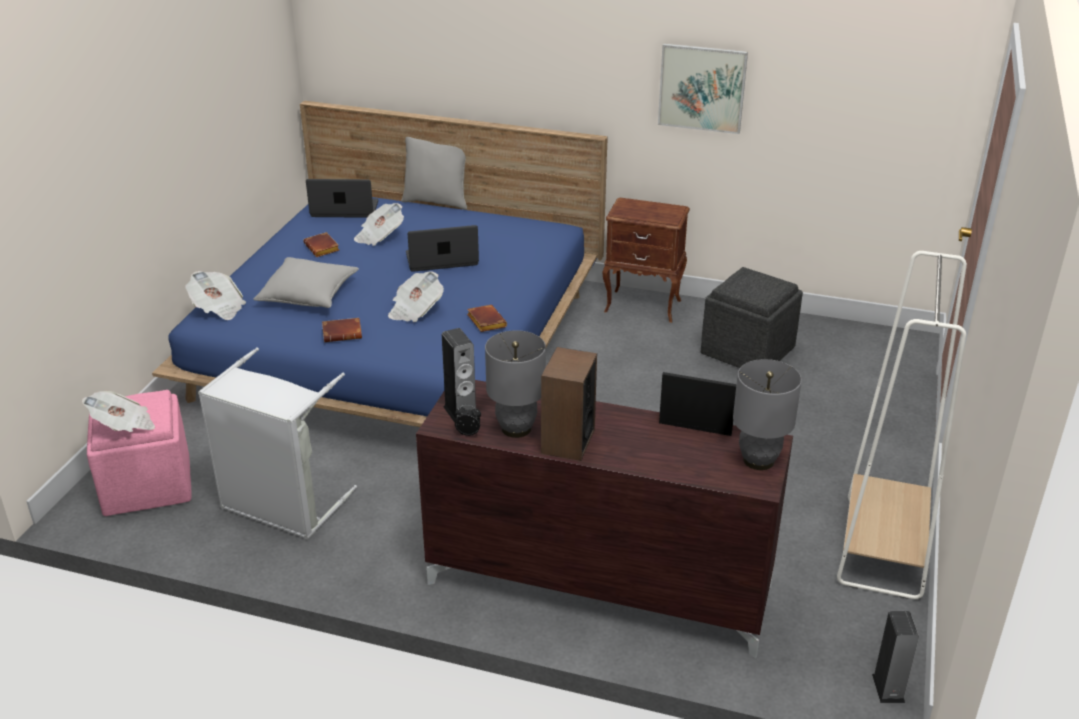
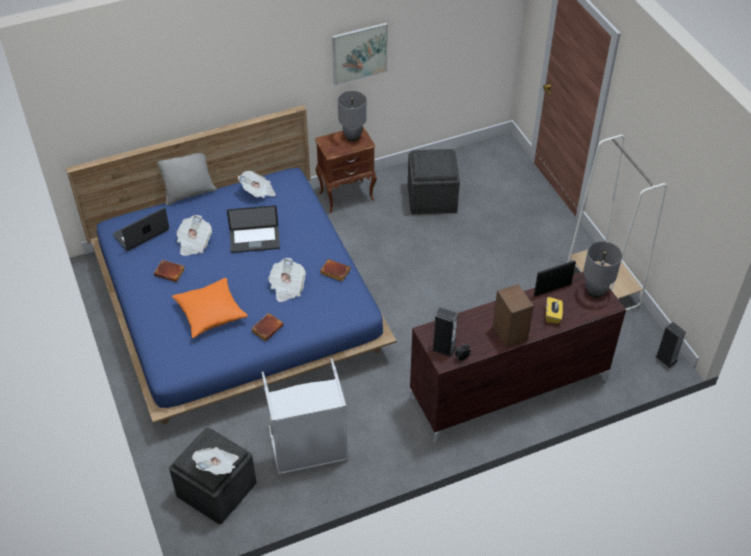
camera: 40 degrees left, 15 degrees up
(146, 485) = (216, 490): pink ottoman -> grey ottoman
(218, 308) = (168, 355): newspaper -> newspaper (258, 192)
(308, 295) = (210, 313): grey pillow -> orange pillow
(442, 259) = (254, 240): laptop -> laptop turned 135 degrees counterclockwise
(516, 429) = (479, 341): grey table lamp -> grey table lamp (352, 136)
(655, 454) = (553, 315): none -> yellow tissue box

